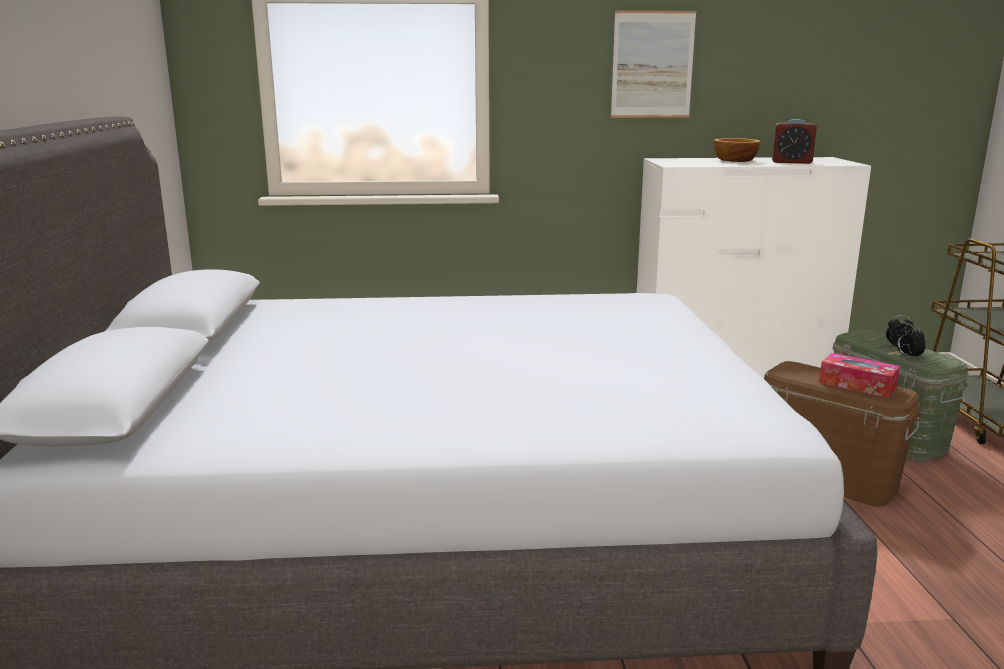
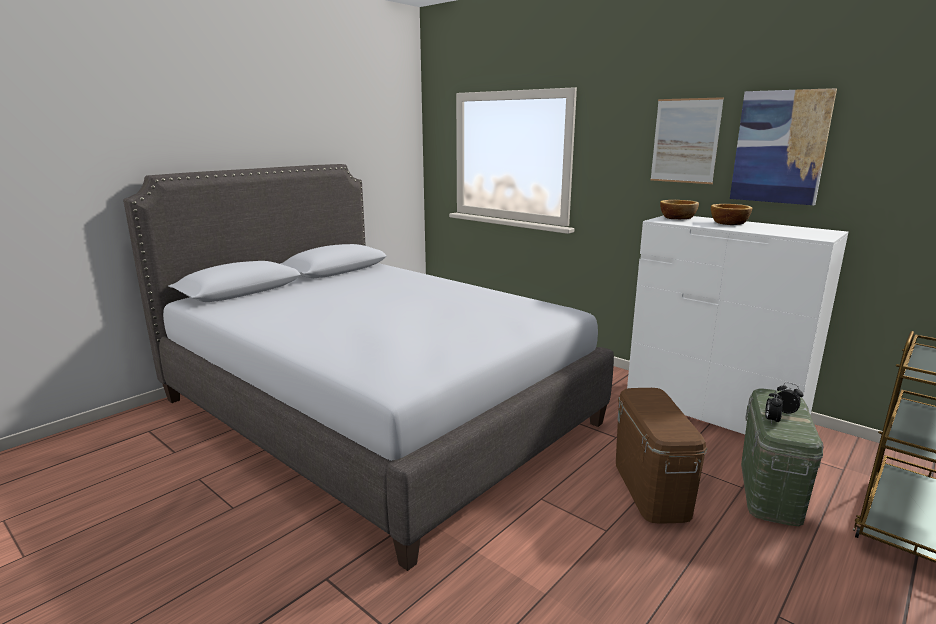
camera: 45 degrees right, 0 degrees up
(674, 161) = (677, 218): none -> bowl
(759, 70) = (780, 147): none -> picture
(791, 162) = (769, 230): alarm clock -> none
(857, 385) = (666, 418): tissue box -> none

